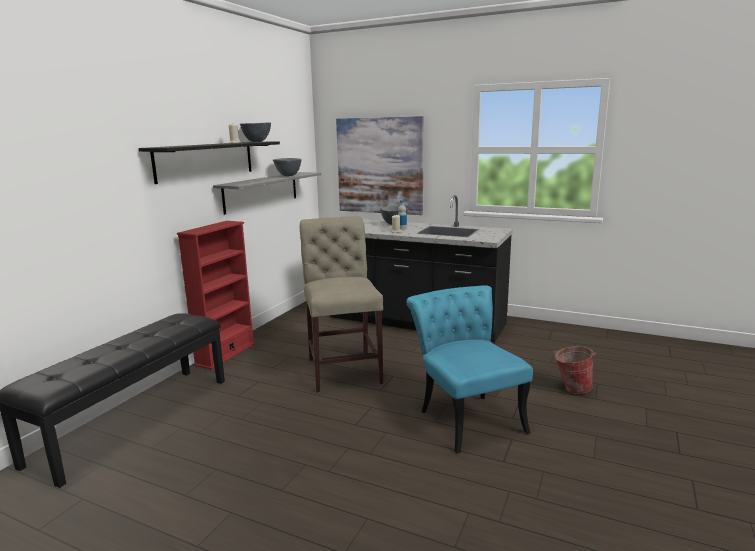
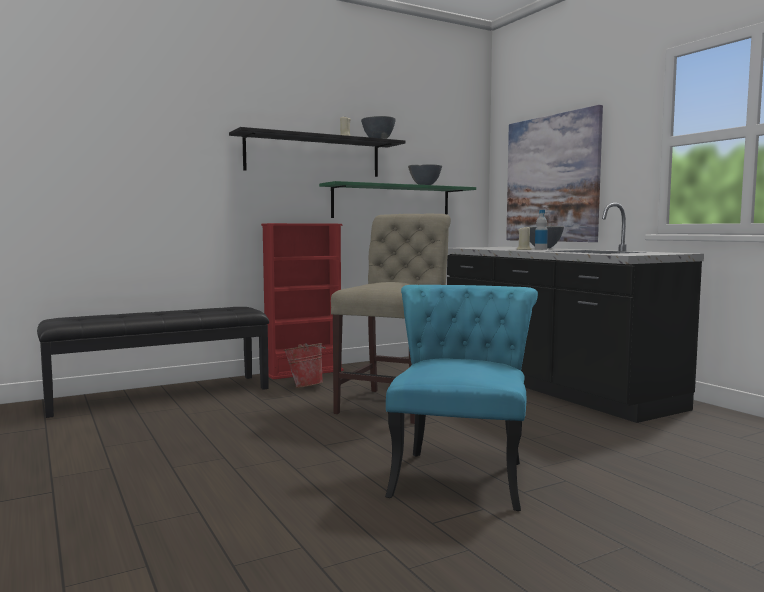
camera: 35 degrees right, 10 degrees down
(261, 191) = (392, 202): grey shelf -> green shelf
(571, 389) = (678, 491): bucket -> bucket (305, 386)

